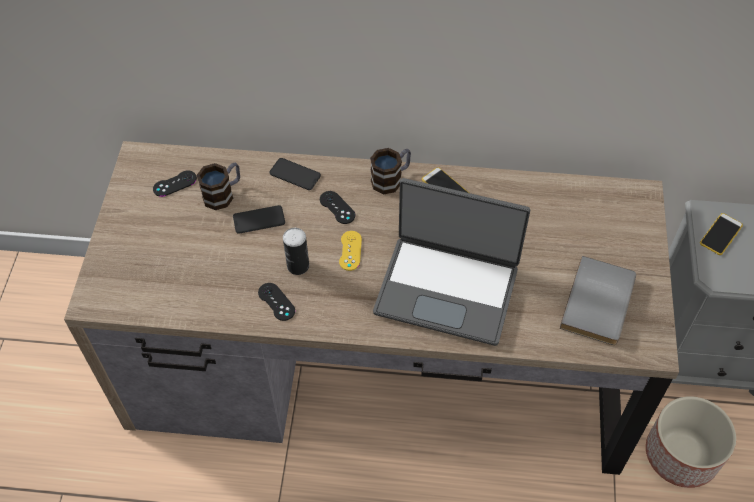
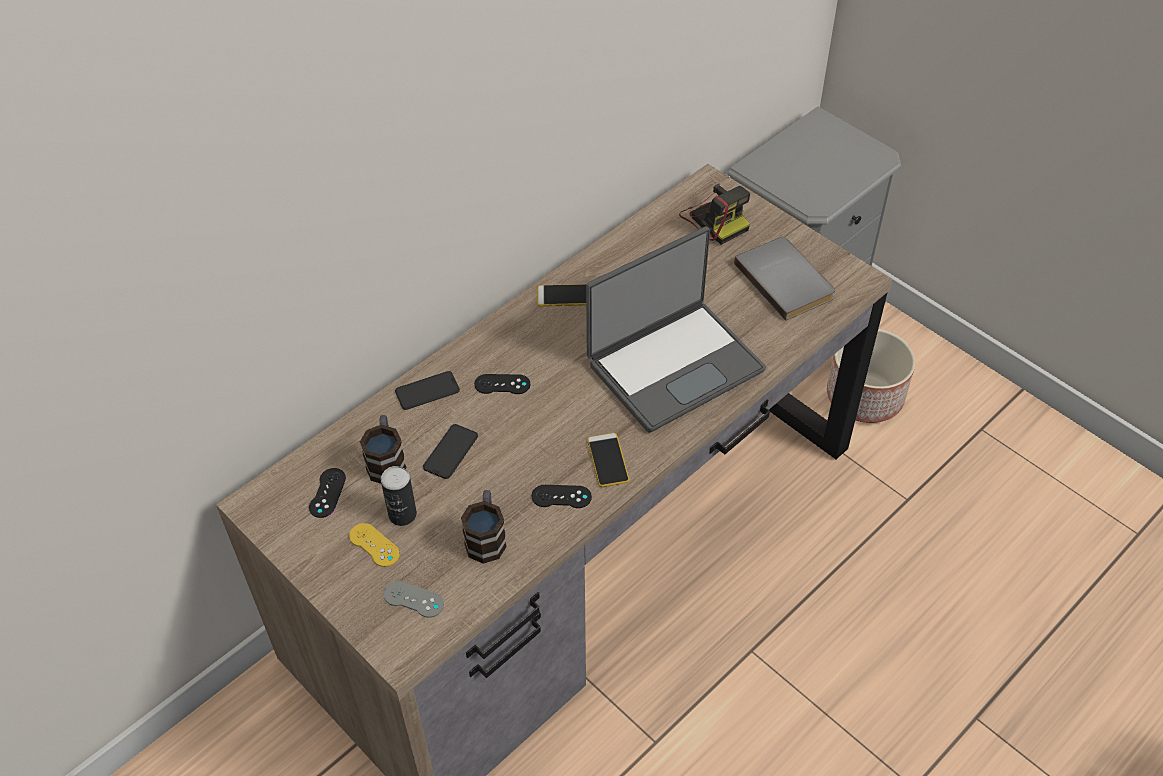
camera: 50 degrees left, 5 degrees down
(134, 280) = (413, 599): none -> grey game controller
(298, 266) = (537, 455): can -> can (402, 514)
(350, 250) = (562, 406): yellow game controller -> yellow game controller (374, 545)
(391, 179) = (513, 325): mug -> mug (486, 537)
(610, 221) = (714, 219): none -> camera
(720, 234) = (781, 174): phone -> phone (607, 460)

